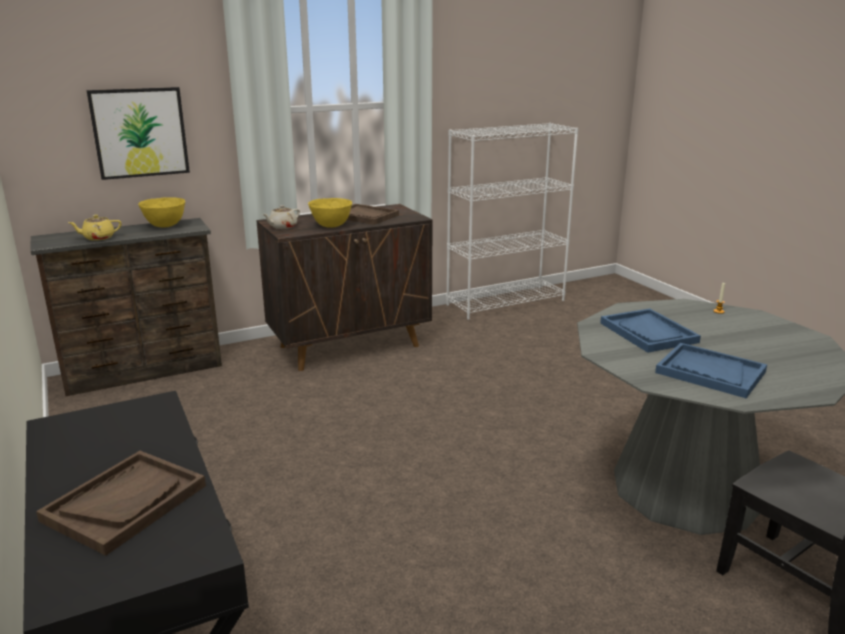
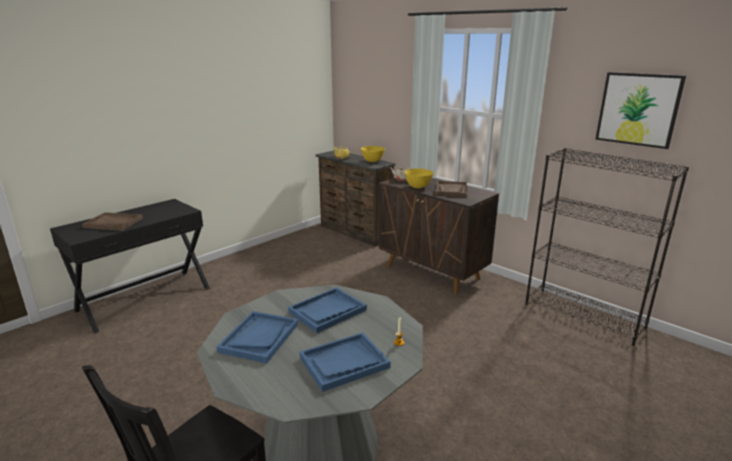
camera: 70 degrees right, 0 degrees up
(140, 132) = (379, 110): picture -> picture (638, 109)
(506, 302) = (584, 315): white bookcase -> black bookcase
(758, 337) = (344, 362): none -> blue tray

